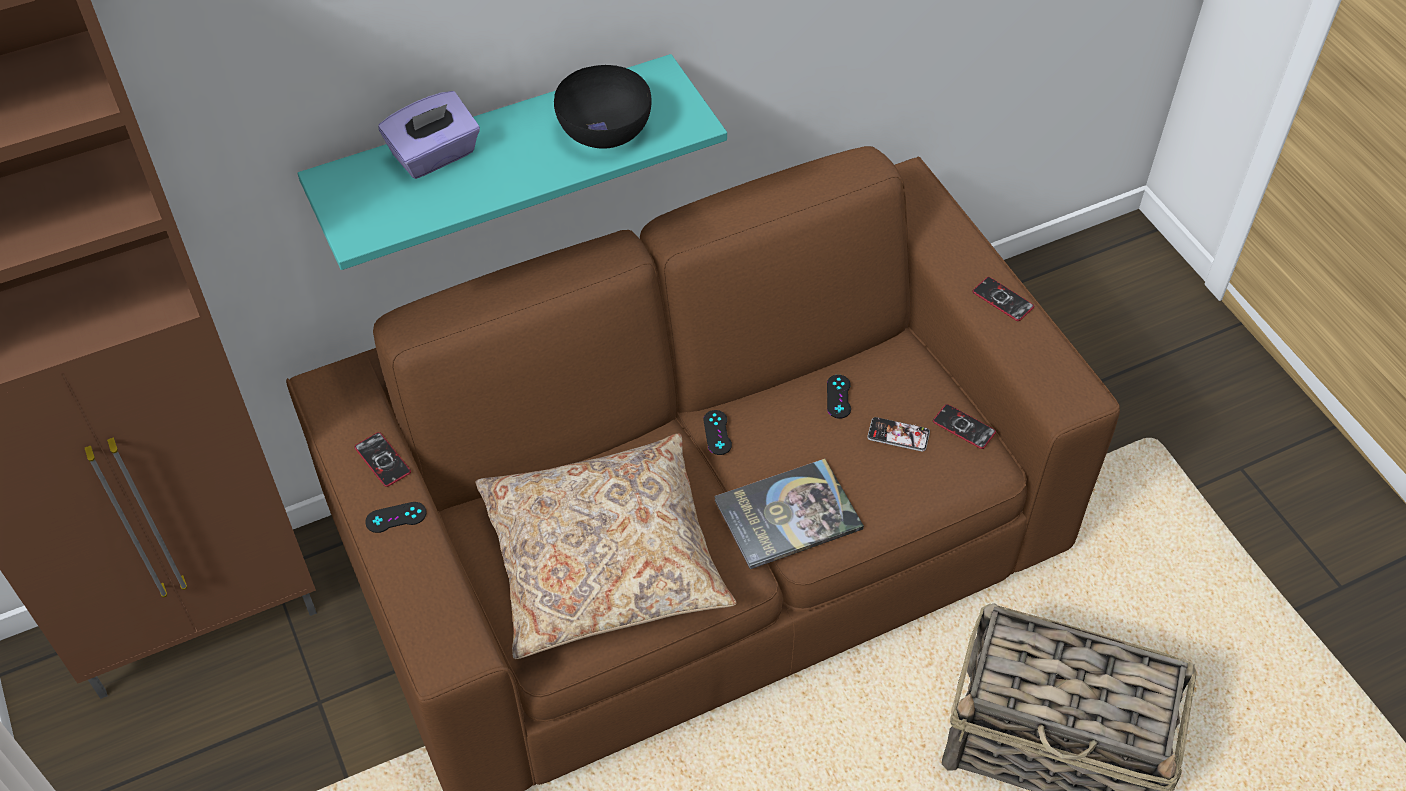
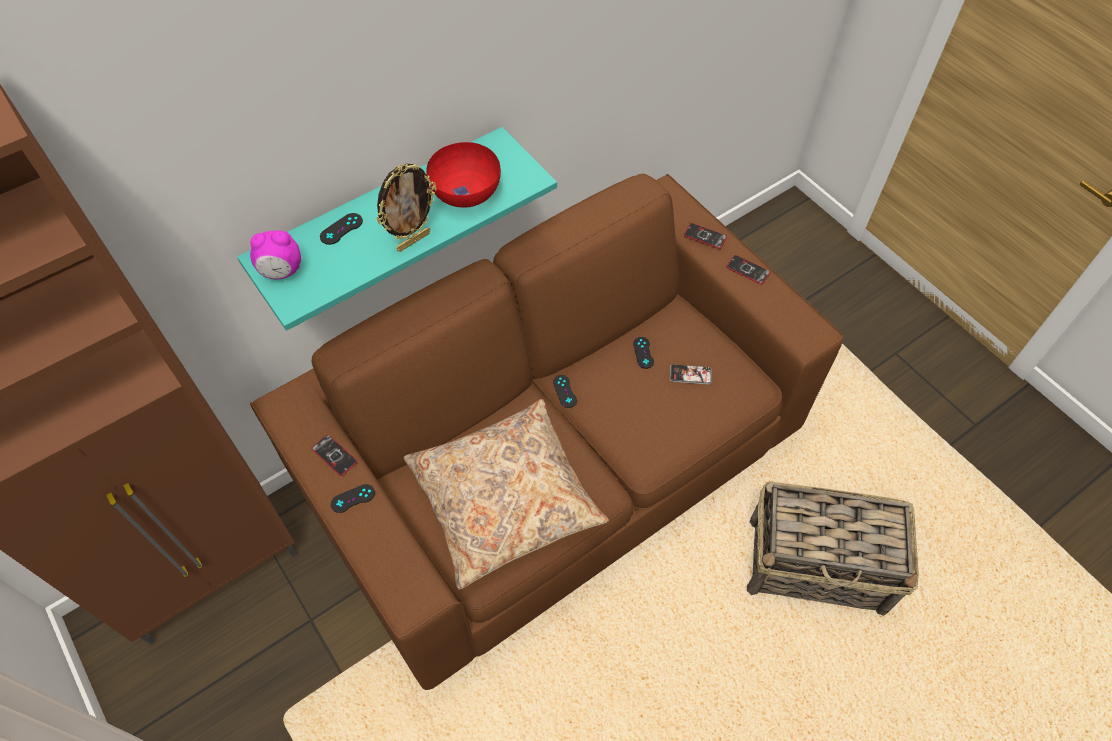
camera: 10 degrees left, 5 degrees up
(349, 197) = (282, 271): none -> alarm clock
(435, 155) = (341, 229): purple tissue box -> black game controller
(523, 181) = (413, 241): none -> picture frame
(605, 130) = (466, 192): black bowl -> red bowl
(788, 515) = (627, 445): book -> none
(964, 427) = (733, 362): phone -> phone (705, 236)

